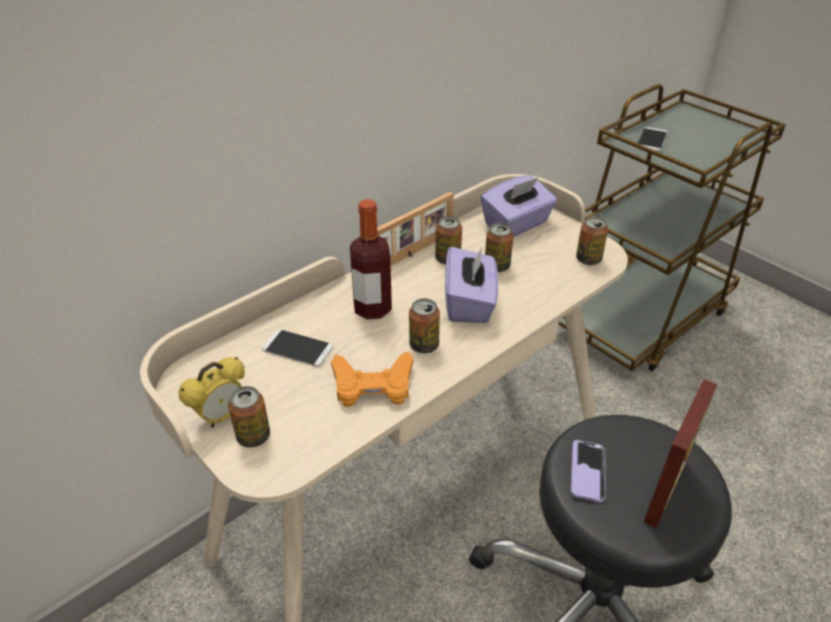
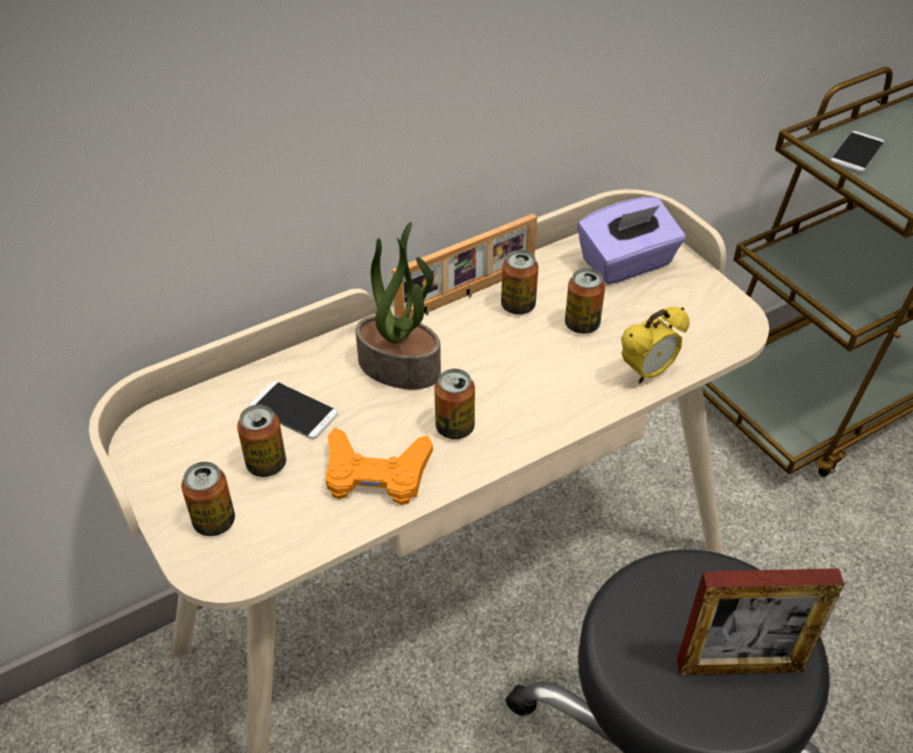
camera: 10 degrees right, 5 degrees up
(221, 416) = (181, 490): alarm clock -> alarm clock (647, 373)
(372, 309) = (401, 367): bottle -> potted plant
(469, 303) = (530, 374): purple tissue box -> none
(587, 472) = (642, 624): phone -> none
(588, 259) = (712, 329): can -> can (266, 464)
(665, 491) = (739, 666): picture frame -> picture frame turned 45 degrees clockwise

